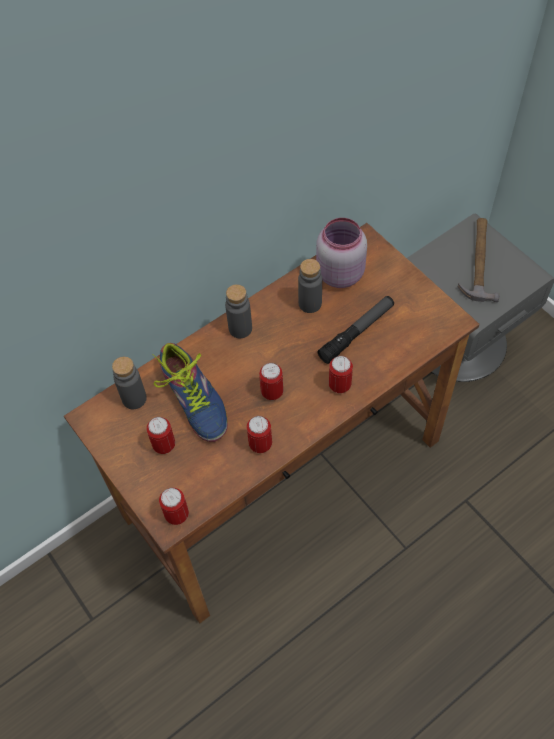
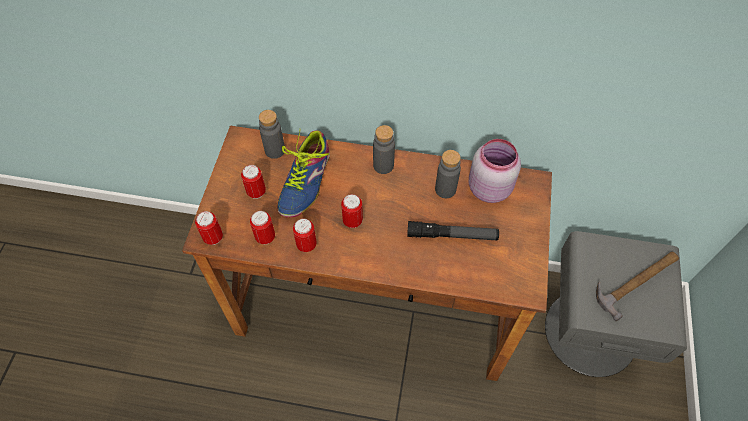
camera: 45 degrees right, 0 degrees up
(339, 385) = (398, 257): can -> can (265, 237)

